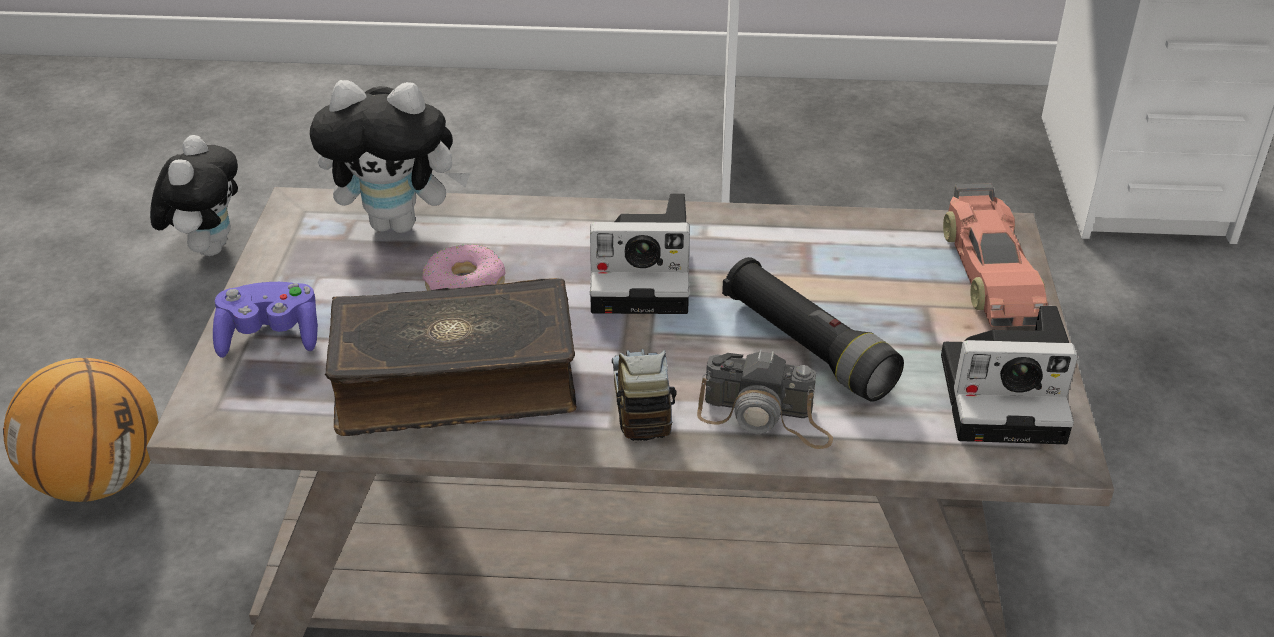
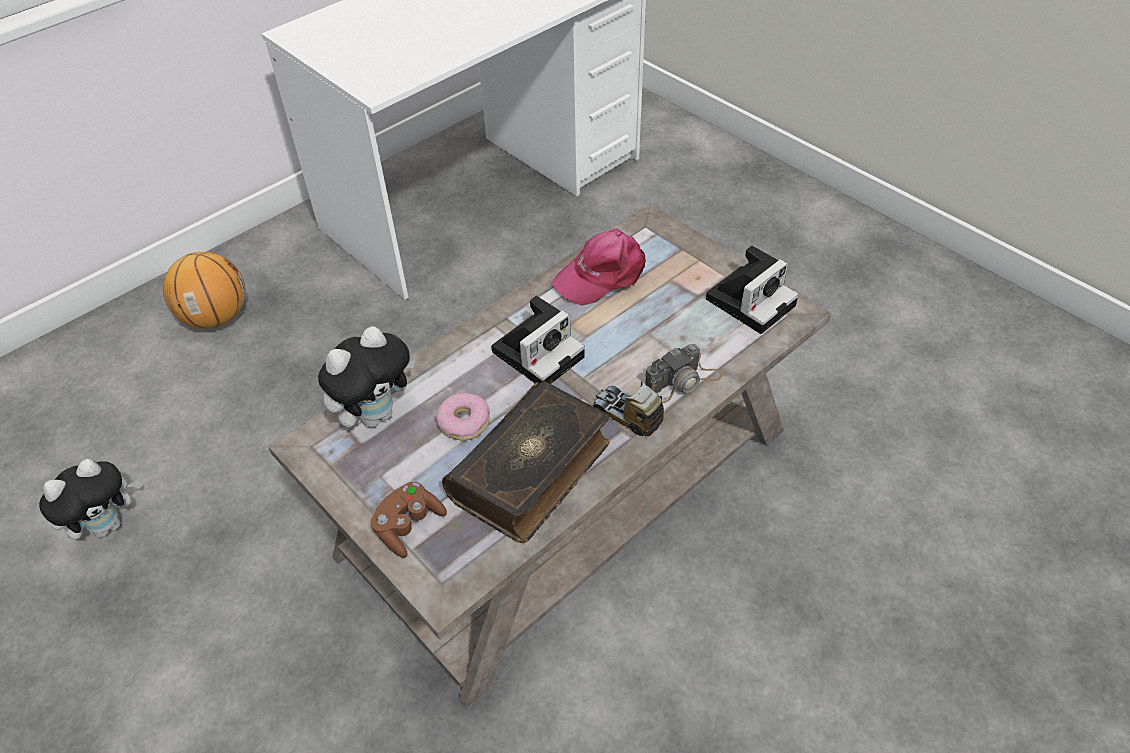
camera: 45 degrees left, 10 degrees up
(100, 480) = (250, 701): basketball -> basketball (216, 317)
(208, 247) = (108, 524): plush toy -> plush toy turned 90 degrees clockwise
(270, 337) = (408, 526): purple game controller -> brown game controller
(807, 347) = (653, 335): black flashlight -> none
(843, 248) = (602, 275): none -> pink cap
(990, 273) = (673, 245): toy car -> none

